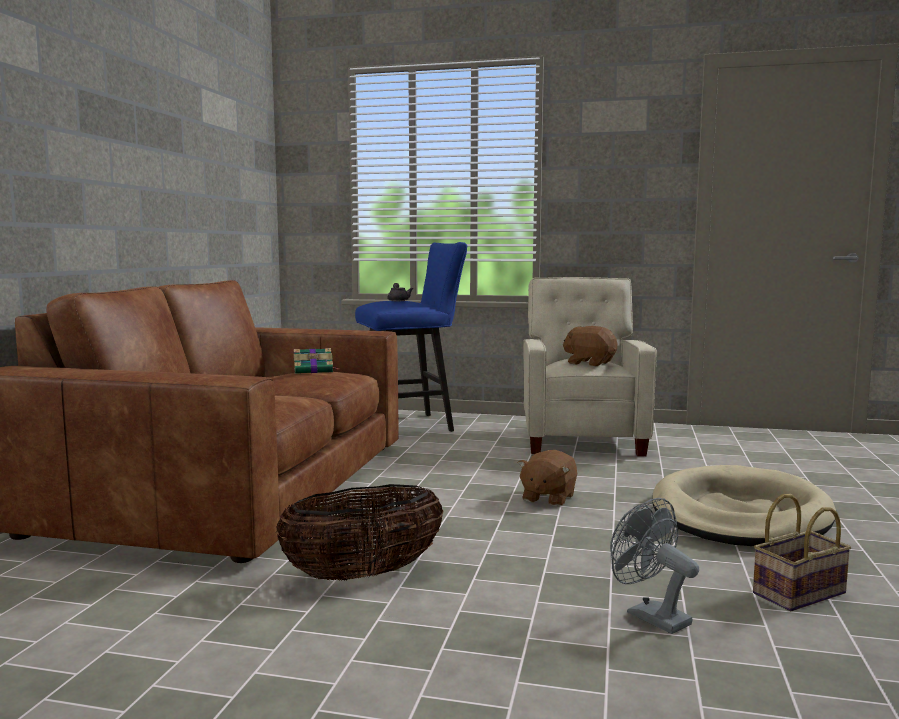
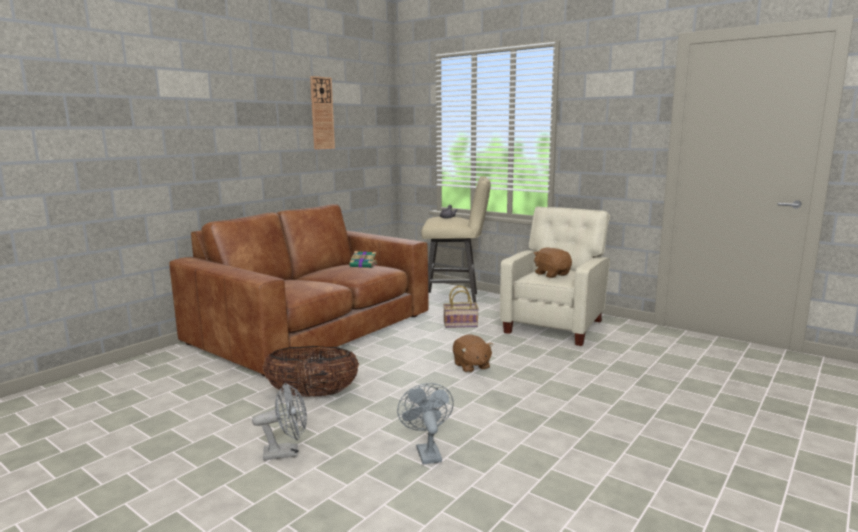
camera: 25 degrees right, 5 degrees up
(193, 135) = (322, 113): none -> wall clock
(412, 425) = (456, 300): blue stool -> beige stool
(439, 670) = (287, 452): none -> grey fan
(547, 498) = (471, 366): brown plush toy -> brown plush toy turned 75 degrees counterclockwise
(739, 515) = (581, 401): beige dog bed -> none
(799, 592) = (538, 459): basket -> basket (461, 324)

